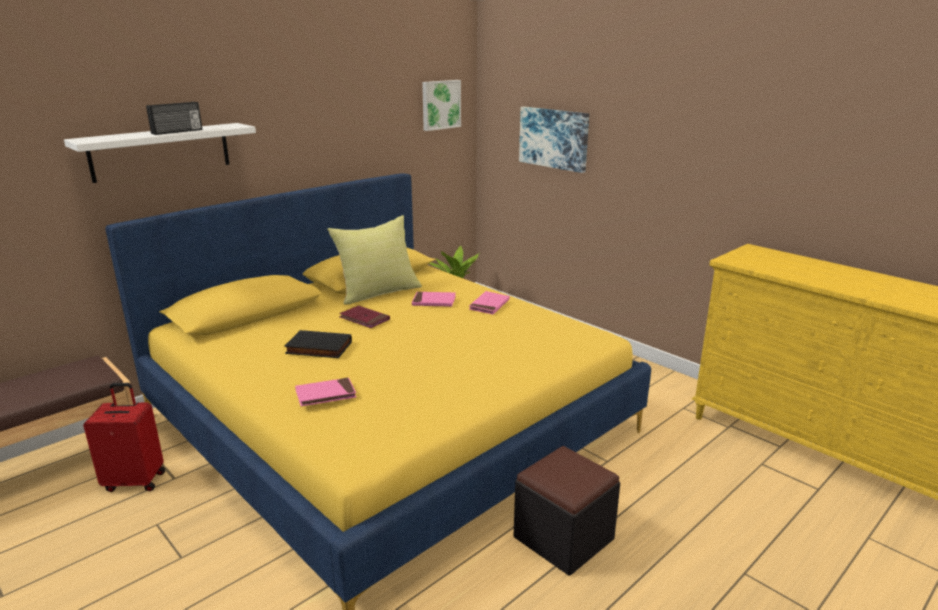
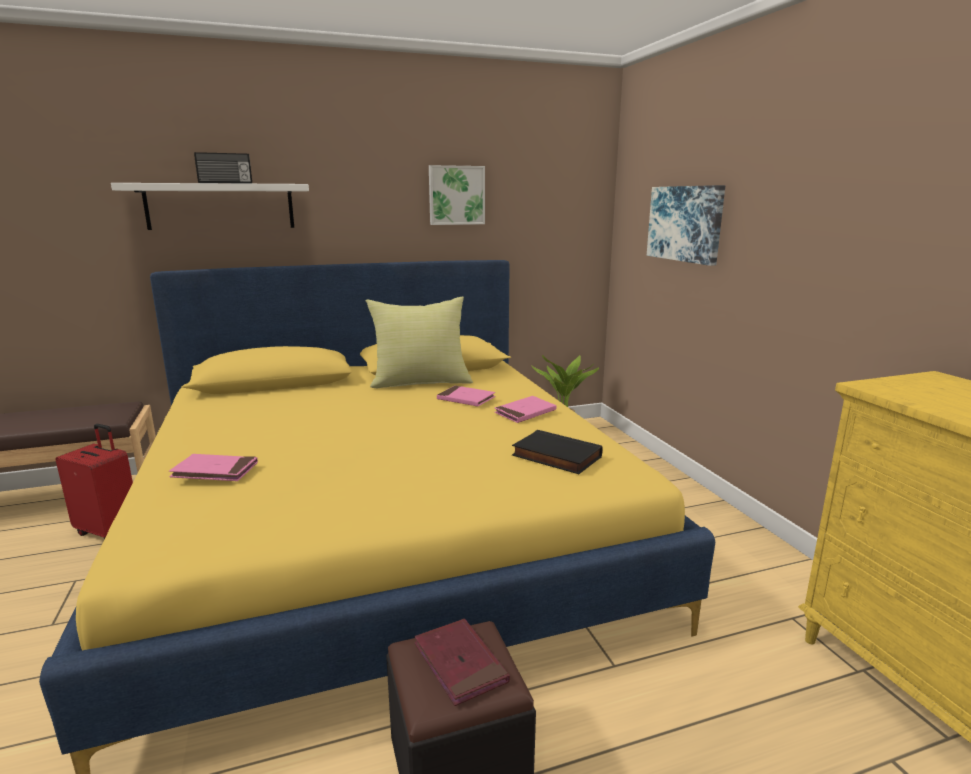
camera: 25 degrees right, 5 degrees down
(318, 348) = (283, 423): black book -> black book (555, 457)
(364, 319) = (370, 404): red book -> red book (460, 664)
(440, 104) = (563, 187): picture -> picture (456, 195)

